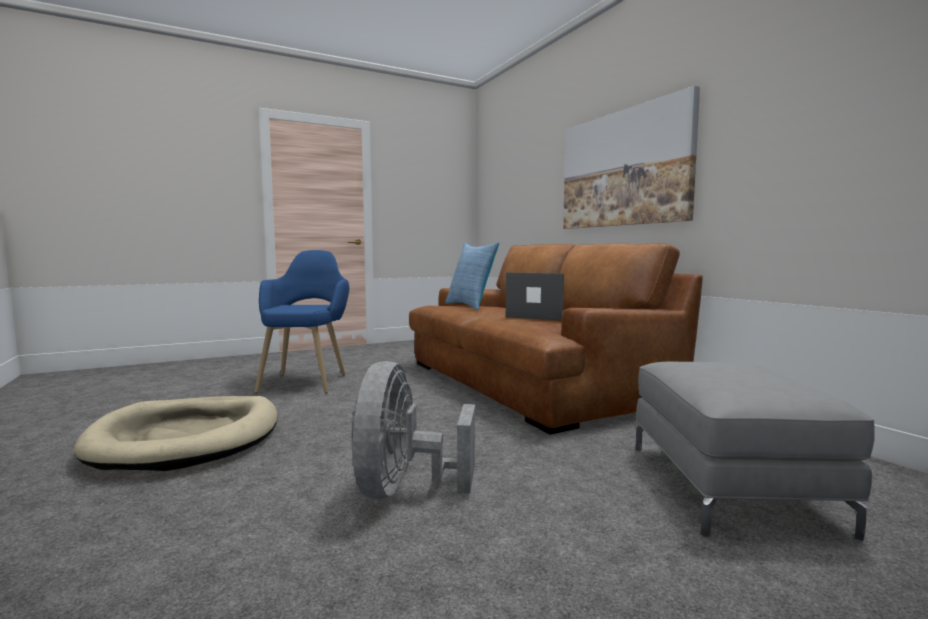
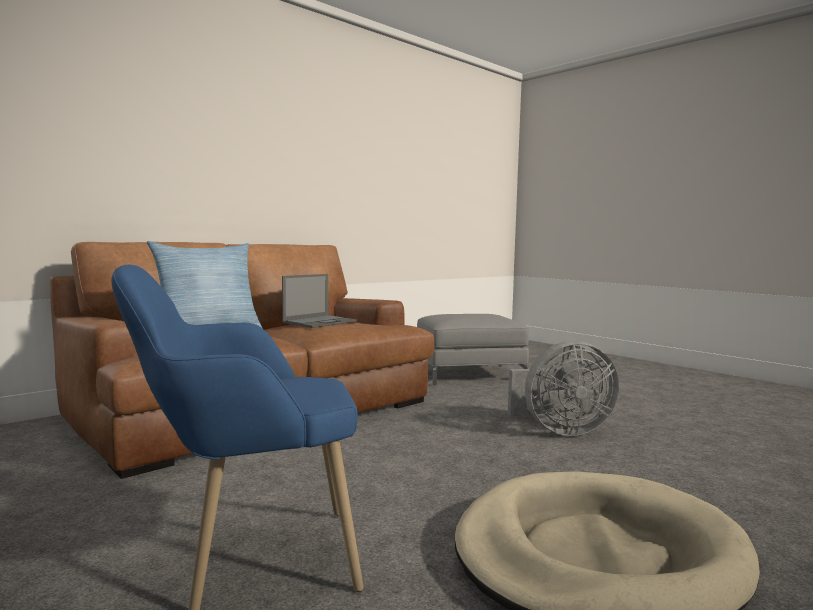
camera: 105 degrees left, 0 degrees up
(538, 316) = (320, 322): laptop -> laptop turned 150 degrees counterclockwise
(623, 169) = (238, 165): picture -> none

